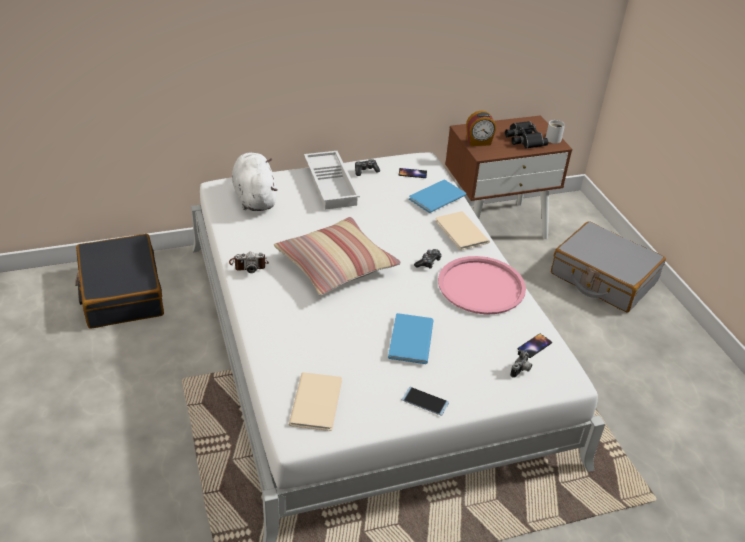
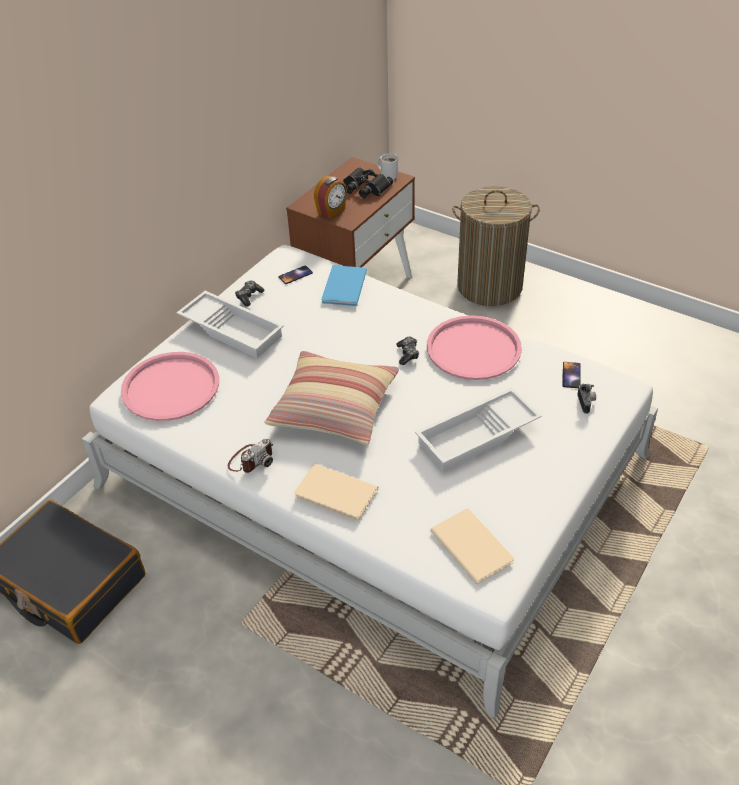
camera: 35 degrees left, 5 degrees up
(254, 197) = (171, 387): white plush toy -> pink tray
(409, 340) = (477, 436): blue book -> white tray
(425, 401) = (551, 481): phone -> none
(460, 232) = (402, 309): beige book -> beige book (336, 495)
(603, 278) = (489, 286): grey suitcase -> laundry basket

